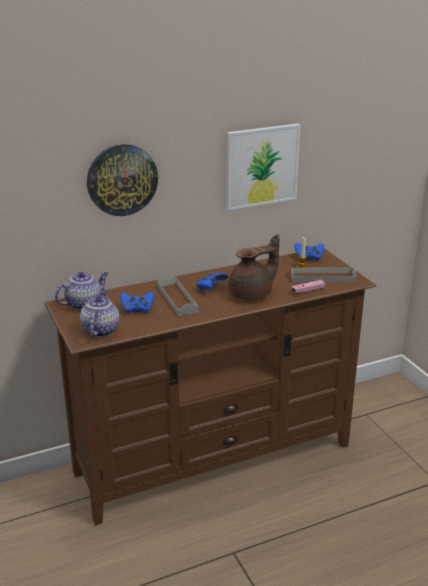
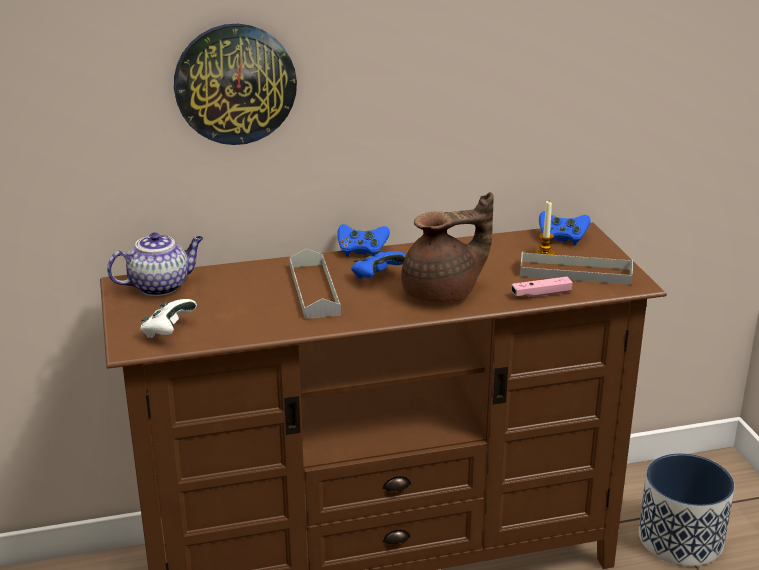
camera: 10 degrees right, 0 degrees up
(100, 330) = (168, 331): teapot -> white game controller
(137, 310) = (241, 303): blue game controller -> blue game controller (362, 251)
(262, 166) = (485, 75): picture -> none
(382, 426) = (681, 539): none -> planter

